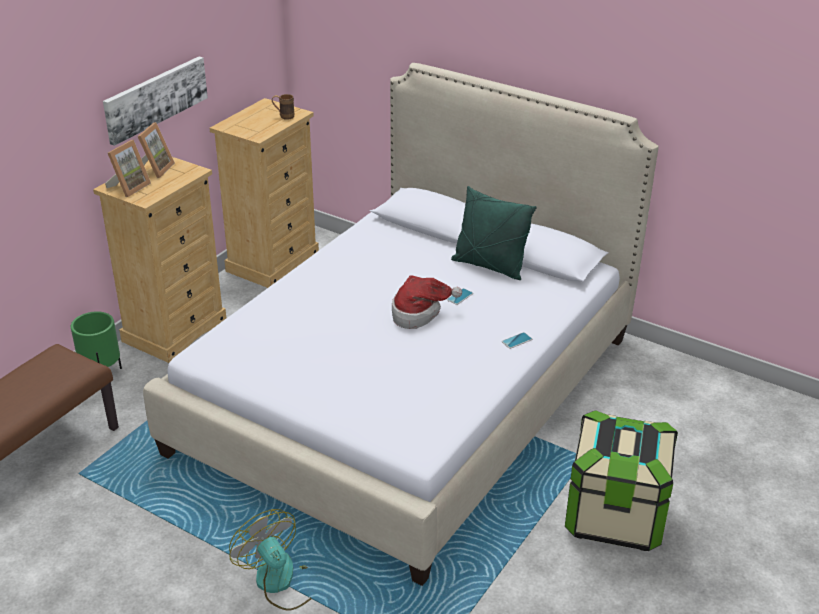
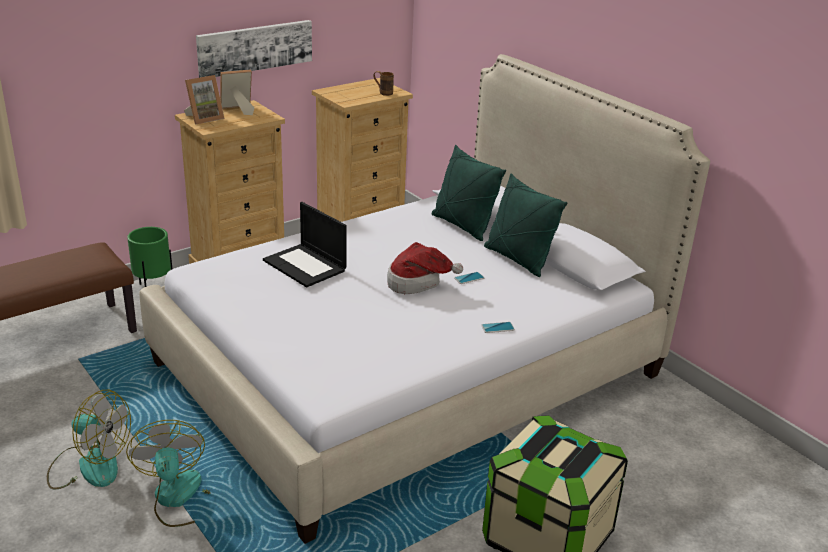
camera: 20 degrees right, 5 degrees down
(155, 169) = (237, 110): picture frame -> picture frame turned 150 degrees counterclockwise
(172, 577) = (89, 465): none -> fan
(305, 322) = (305, 265): none -> laptop
(418, 242) = (463, 226): none -> green pillow

